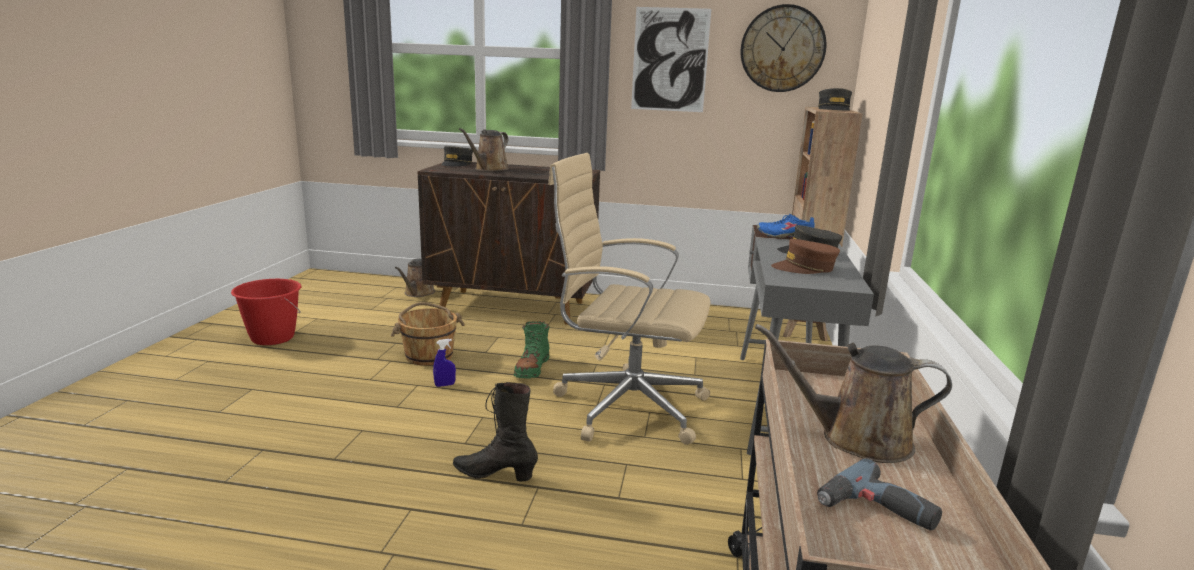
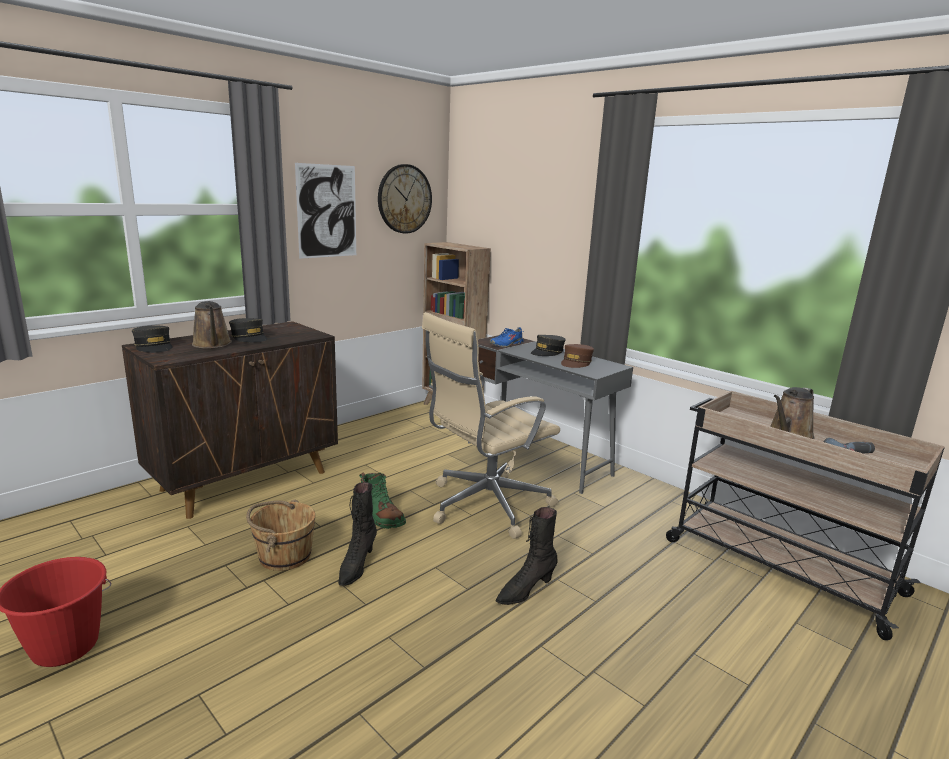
camera: 55 degrees left, 0 degrees up
(418, 293) = (117, 514): brown watering can -> none
(445, 385) = (356, 566): blue spray bottle -> black boot
(834, 109) = (459, 245): grey cap -> grey cap (249, 337)

